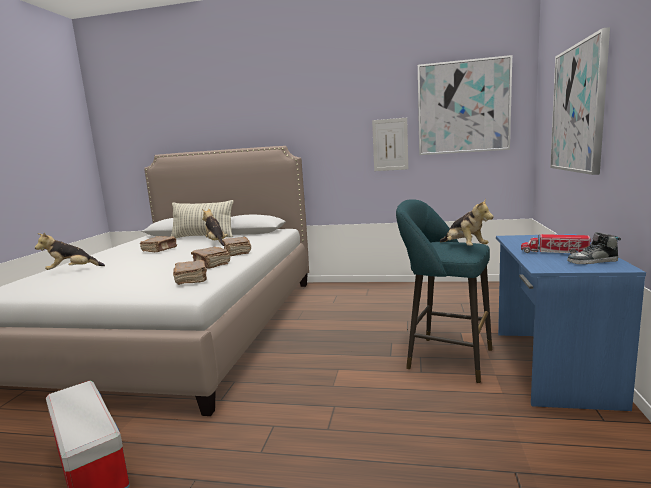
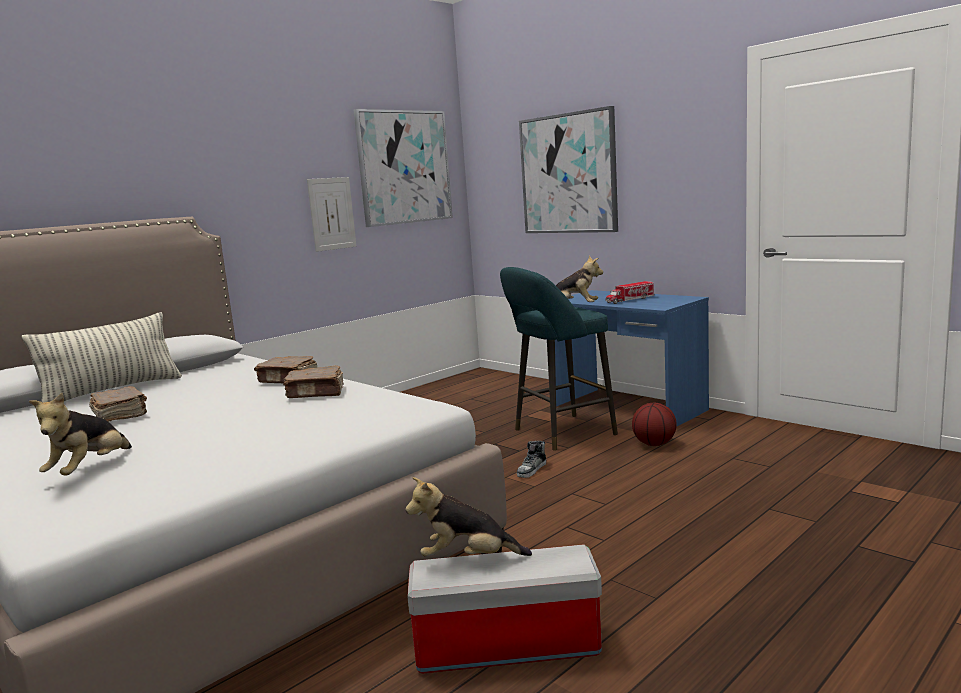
camera: 55 degrees left, 0 degrees up
(192, 280) = (375, 404): brown book -> none
(216, 243) = (187, 387): plush toy -> plush toy (468, 559)
(484, 410) = (654, 444): none -> basketball
(592, 261) = (668, 299): shoe -> shoe (532, 470)

